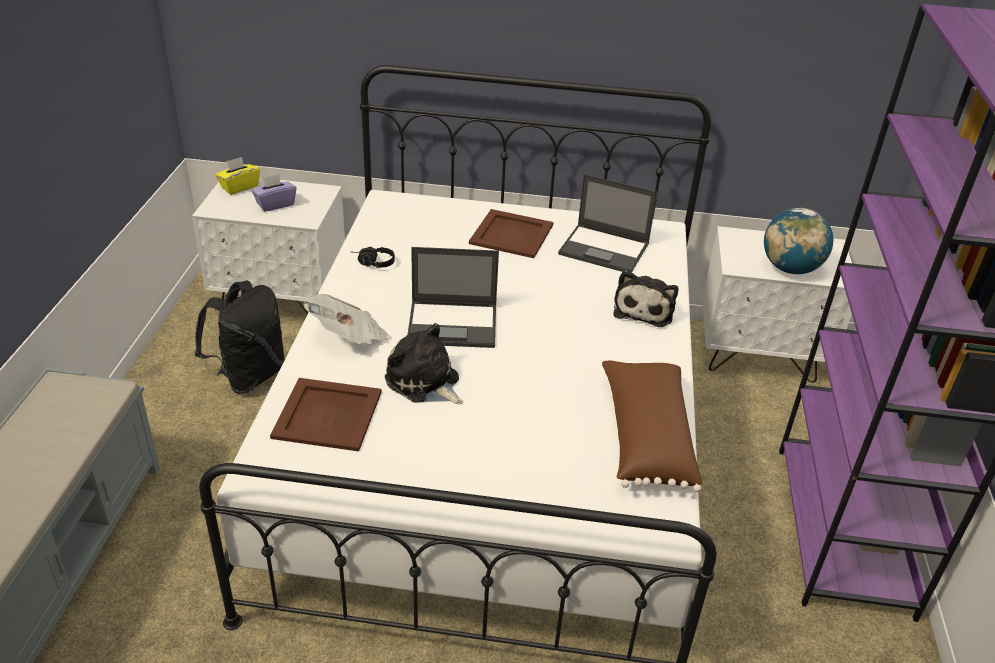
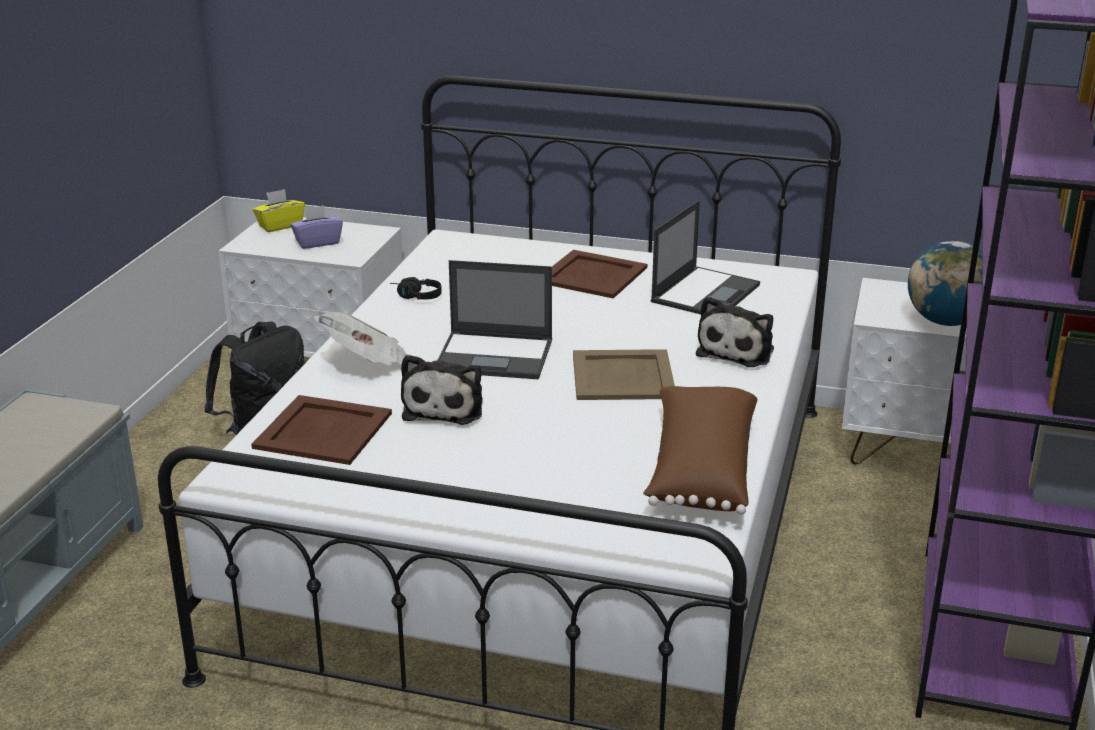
camera: 10 degrees right, 10 degrees down
(424, 382) = (445, 407): plush toy -> plush toy turned 135 degrees counterclockwise
(561, 340) = (623, 375): none -> beige tray
(605, 249) = (705, 293): laptop -> laptop turned 90 degrees counterclockwise

